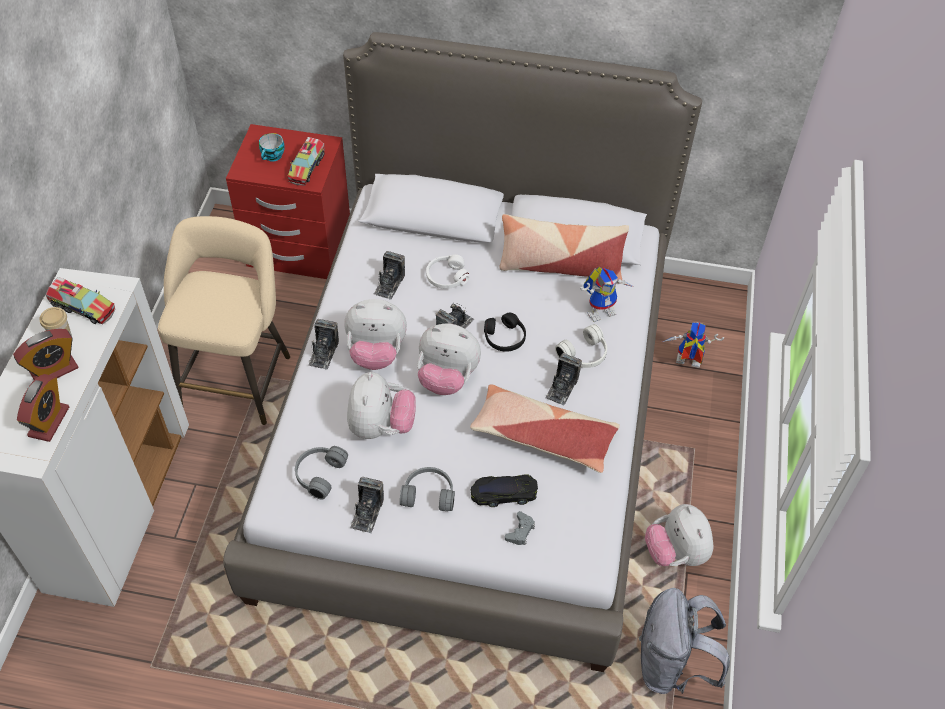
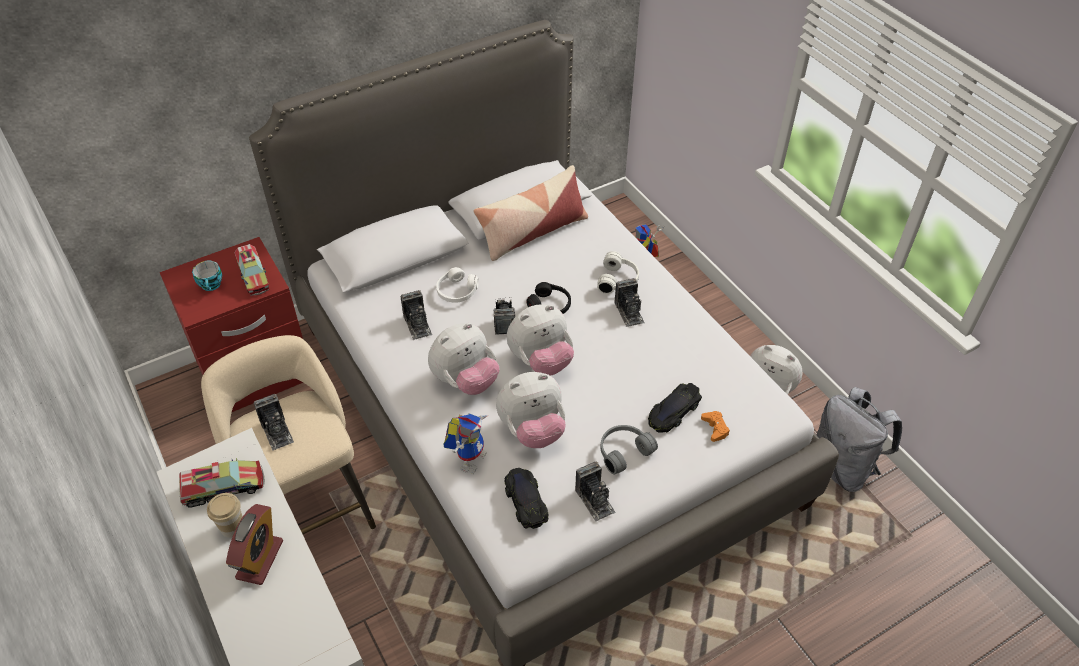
camera: 40 degrees left, 5 degrees down
(49, 421) = (309, 605): alarm clock -> none
(318, 474) = (525, 500): grey headphones -> black toy car
(323, 353) = (422, 409): camera -> camera (277, 431)
(381, 426) = (532, 430): plush toy -> plush toy turned 105 degrees clockwise
(520, 531) = (715, 428): grey game controller -> orange game controller
(543, 436) = (654, 353): pillow -> none
(601, 310) = (595, 243): toy robot -> toy robot (470, 457)

